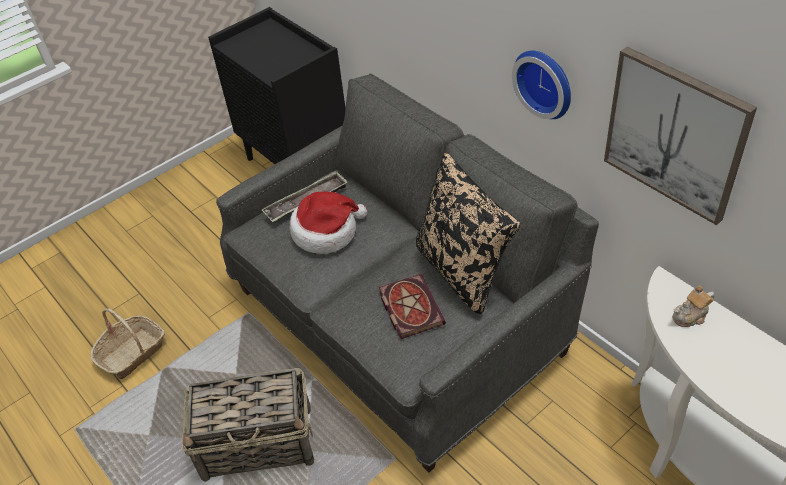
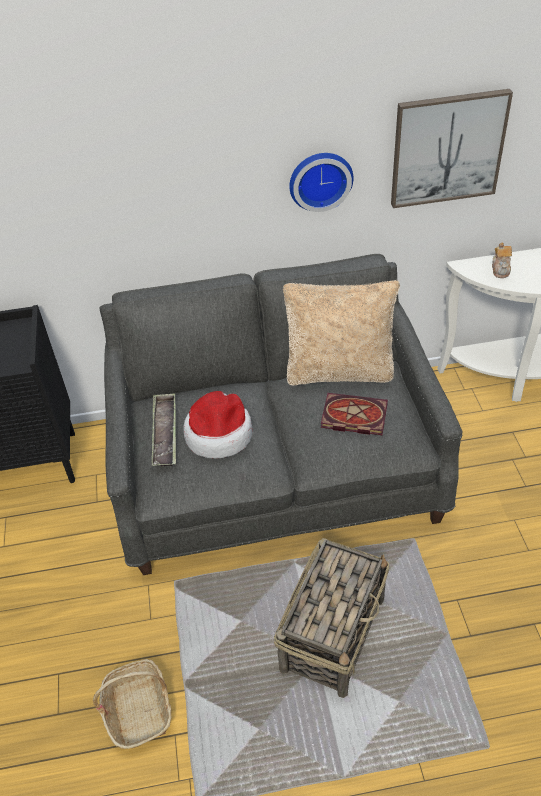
camera: 60 degrees left, 0 degrees up
(462, 275) = (340, 374): black pillow -> beige pillow

